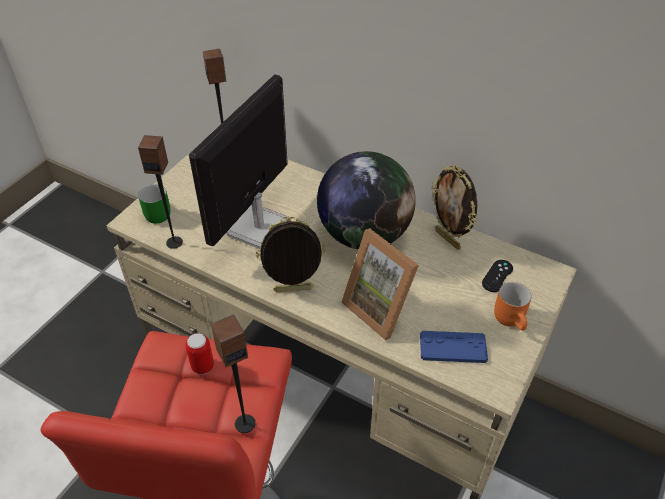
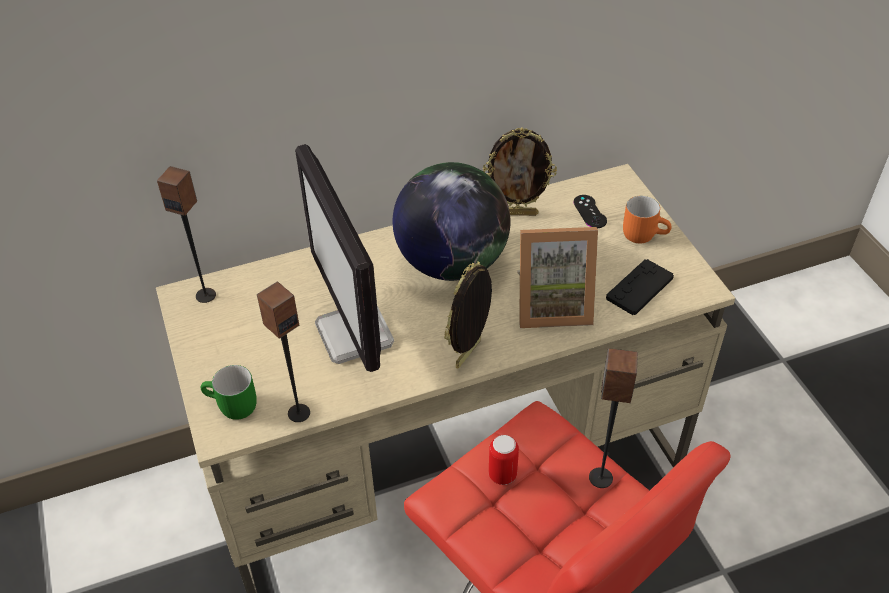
camera: 50 degrees left, 0 degrees up
(453, 348) = (639, 288): blue game controller -> black game controller

